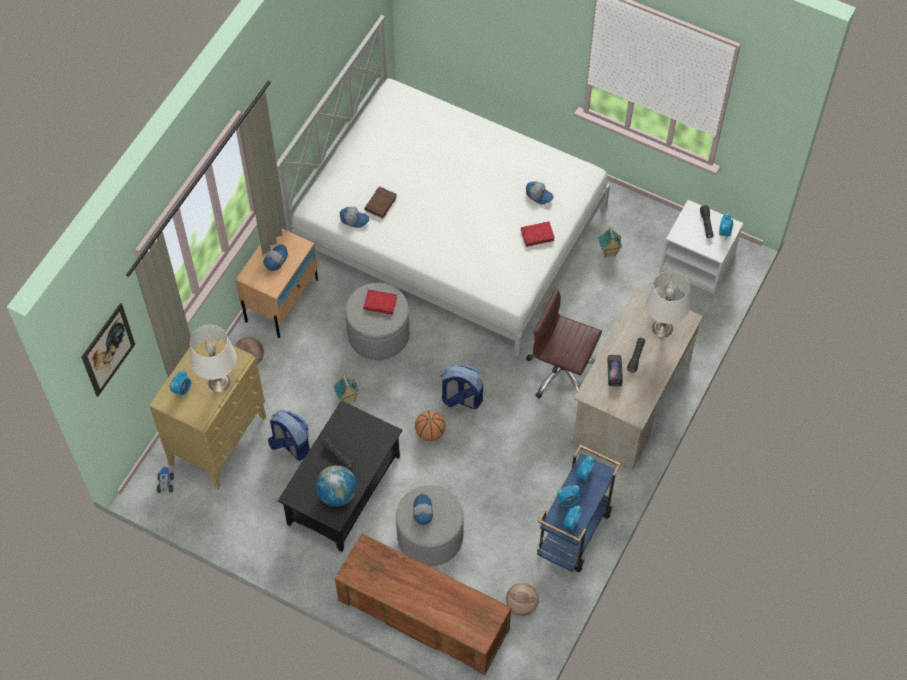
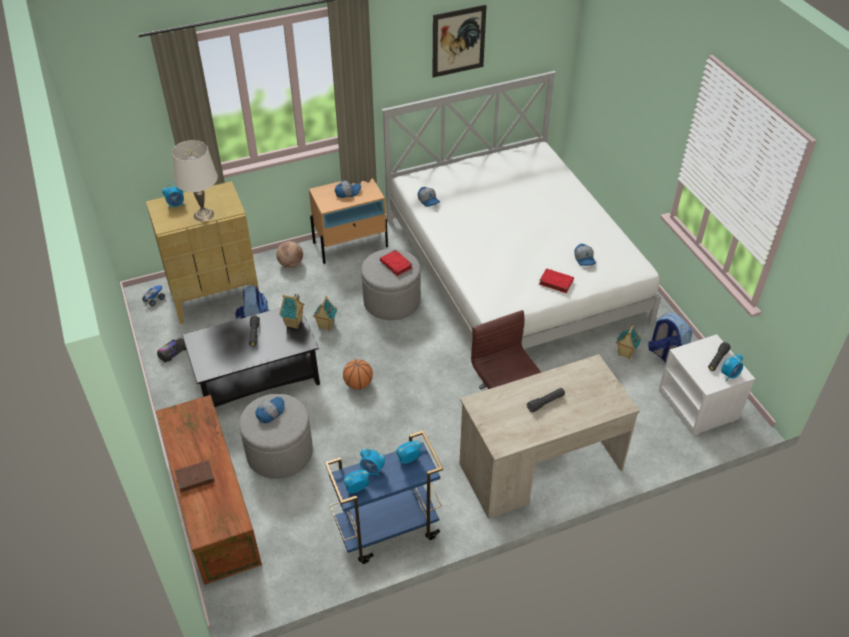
camera: 40 degrees right, 15 degrees down
(108, 350) = (118, 115): picture -> picture (458, 41)
(337, 494) = (224, 357): globe -> none
(359, 422) = (294, 323): none -> toy house
(380, 204) = (457, 202): brown book -> brown book (194, 478)
(461, 399) = (405, 377): backpack -> backpack (665, 356)
(522, 605) = (291, 554): basketball -> none
(614, 372) = (514, 402): toy truck -> toy truck (173, 353)
(662, 328) = (592, 397): white table lamp -> none

